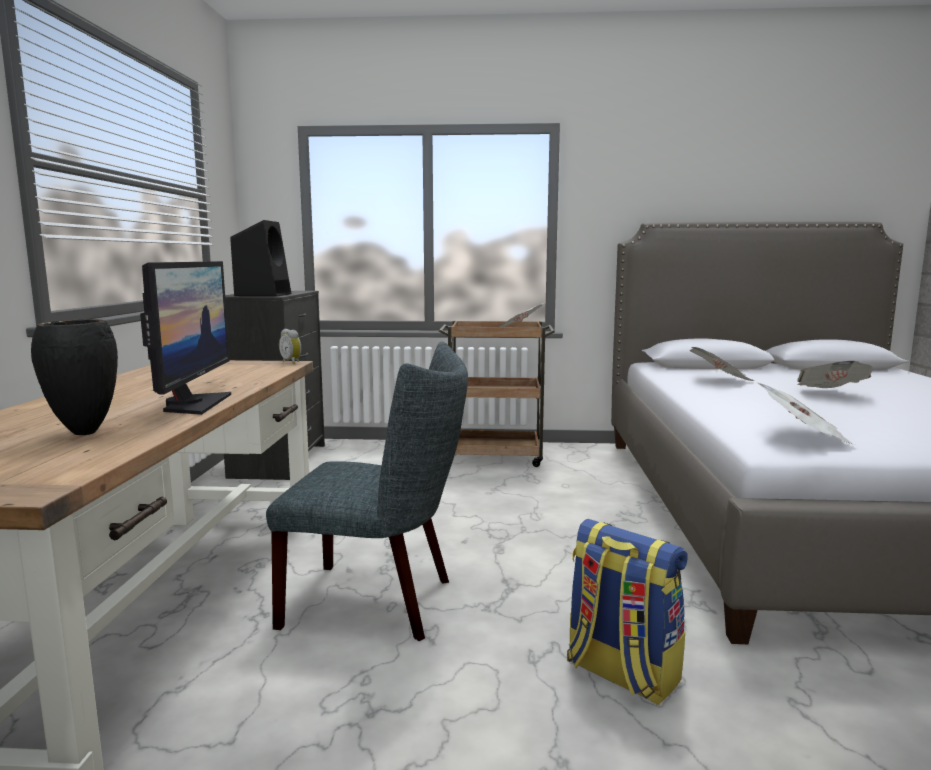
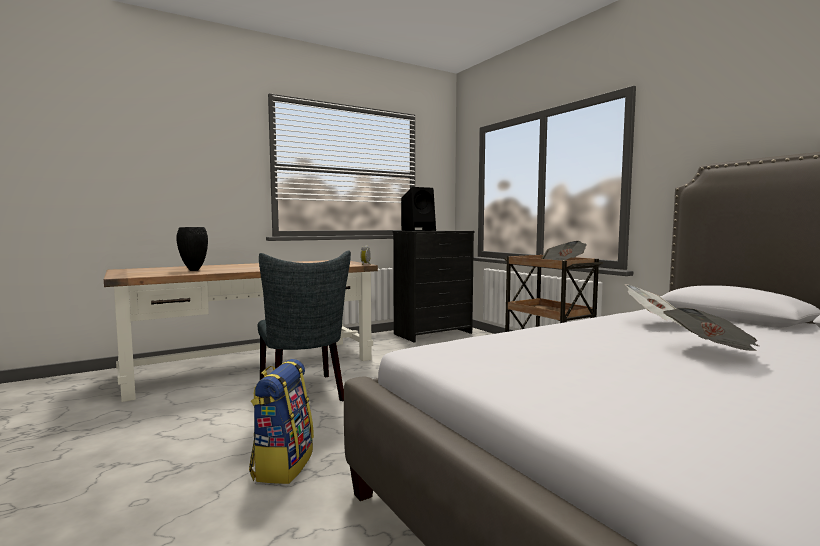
camera: 55 degrees right, 5 degrees down
(193, 404) = (253, 269): monitor -> none
(802, 436) = (466, 352): newspaper -> none

